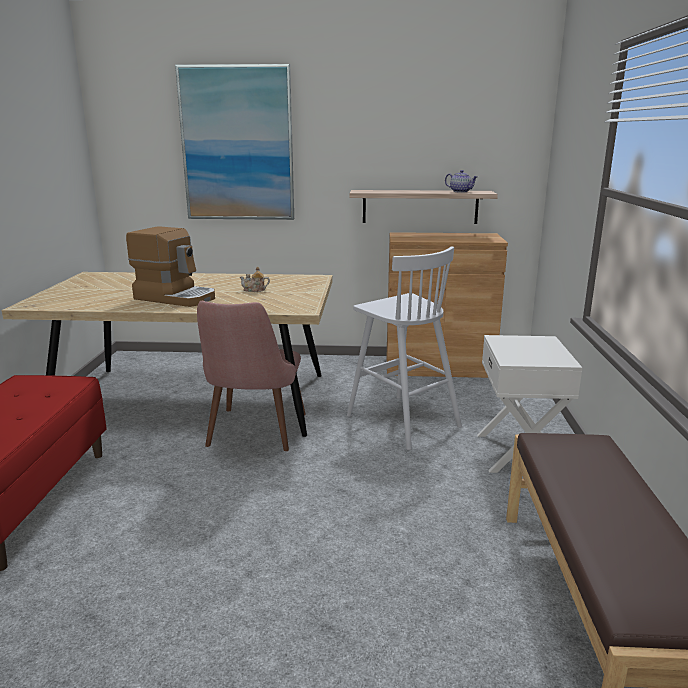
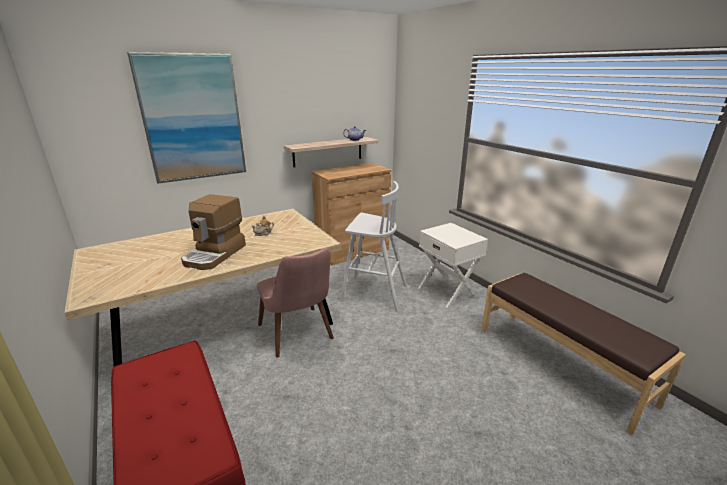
camera: 35 degrees left, 5 degrees up
(176, 297) = (215, 254): coffee machine -> coffee machine turned 120 degrees clockwise

